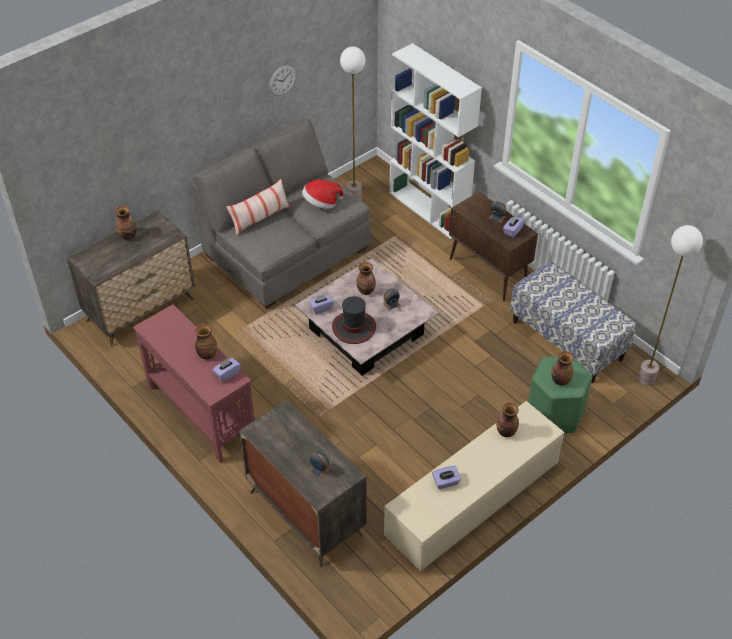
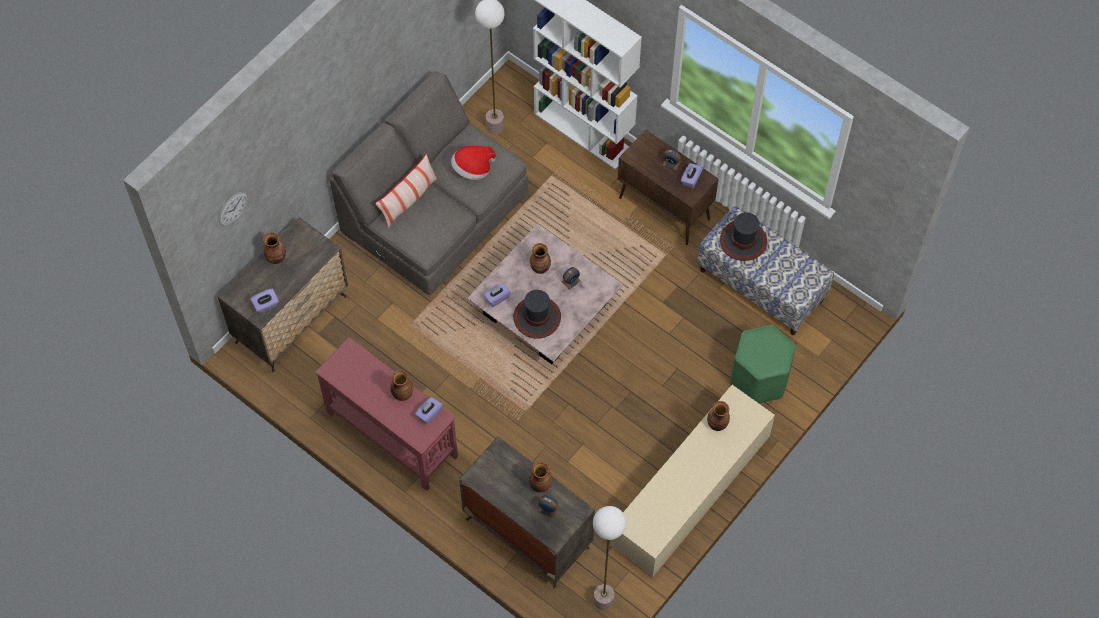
camera: 10 degrees left, 15 degrees up
(282, 80) = (412, 45): wall clock -> wall clock (233, 208)
(446, 482) = (666, 490): purple tissue box -> purple tissue box (266, 305)
(554, 288) = (743, 241): none -> hat
(560, 380) = (763, 357): vase -> vase (539, 485)
(646, 378) = (848, 321): floor lamp -> floor lamp (603, 601)

